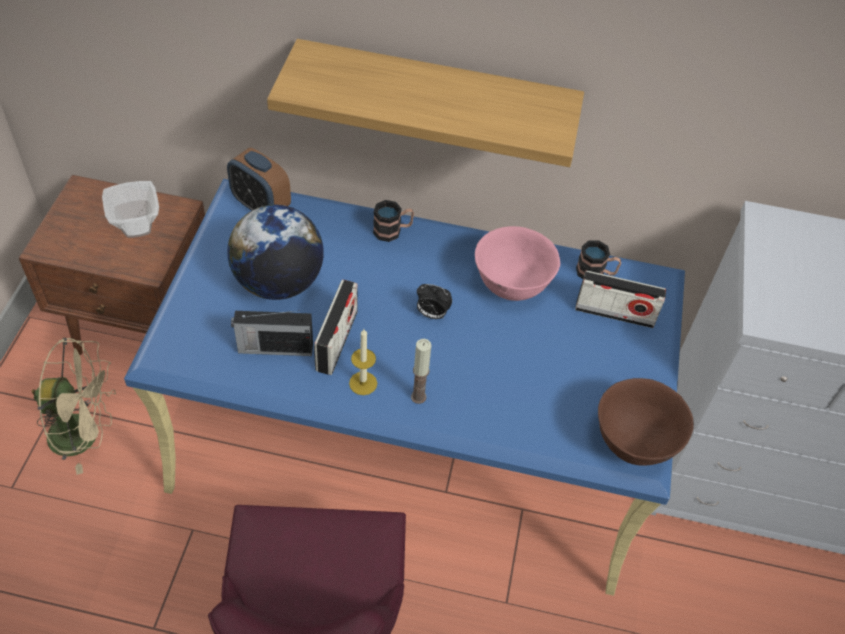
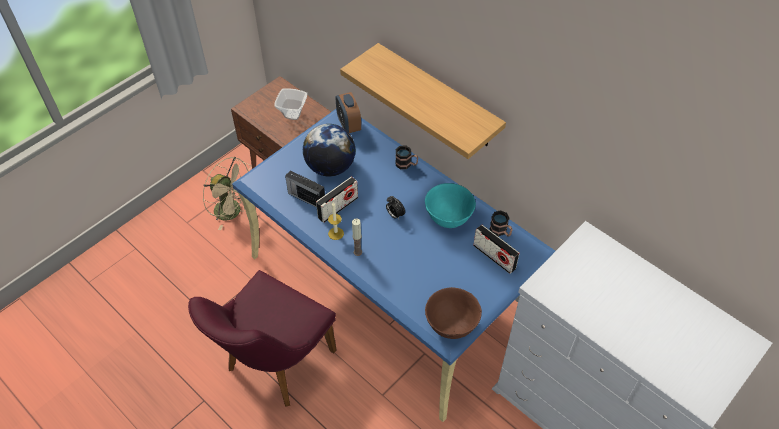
camera: 35 degrees right, 0 degrees up
(511, 285) = (448, 218): pink bowl -> turquoise bowl

